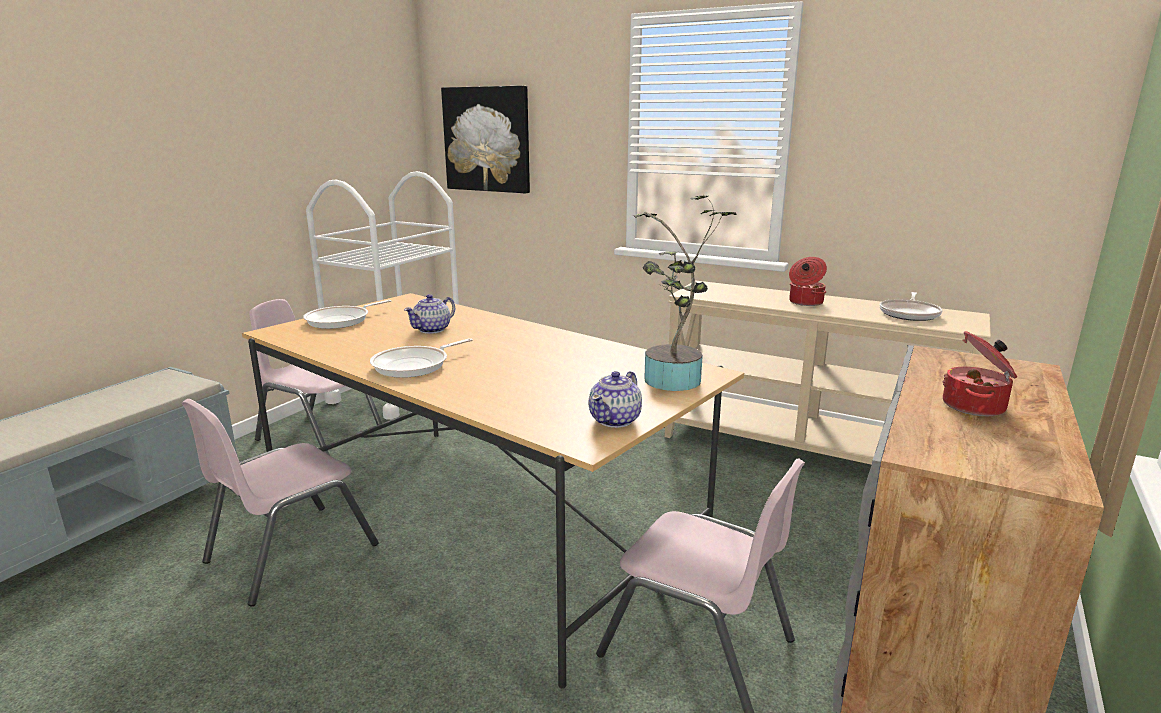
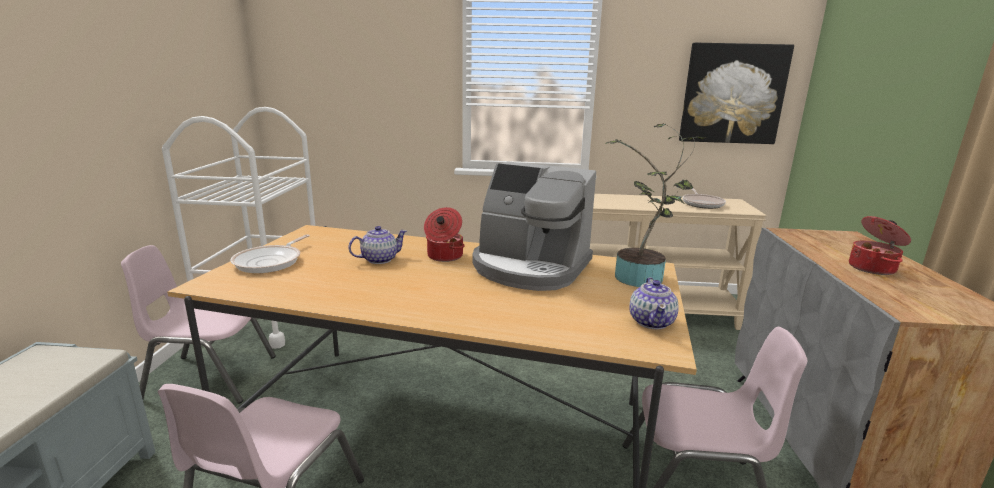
camera: 25 degrees left, 0 degrees up
(415, 365) = (412, 299): frying pan -> none
(432, 330) = (379, 259): teapot -> teapot turned 135 degrees counterclockwise
(487, 139) = (322, 77): picture -> picture (732, 94)
(566, 355) = (529, 268): none -> coffee machine
(805, 302) = (630, 202): cooking pot -> cooking pot (444, 256)

